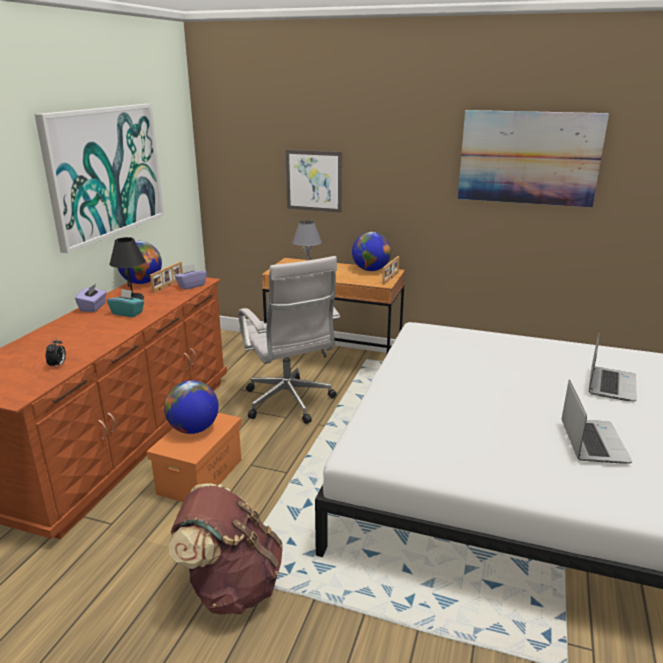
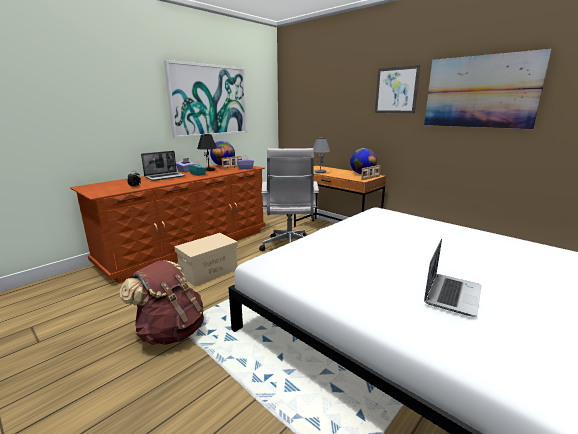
camera: 25 degrees right, 5 degrees down
(194, 429) = (207, 241): globe -> none
(200, 475) = (209, 271): orange storage box -> beige storage box
(314, 181) = (336, 116): picture -> picture (396, 90)
(610, 384) = (508, 263): laptop -> laptop (165, 177)

